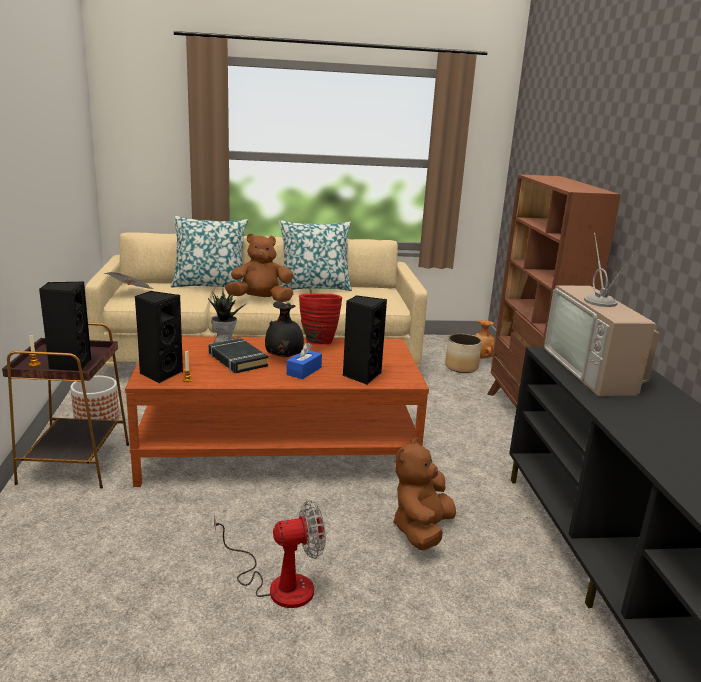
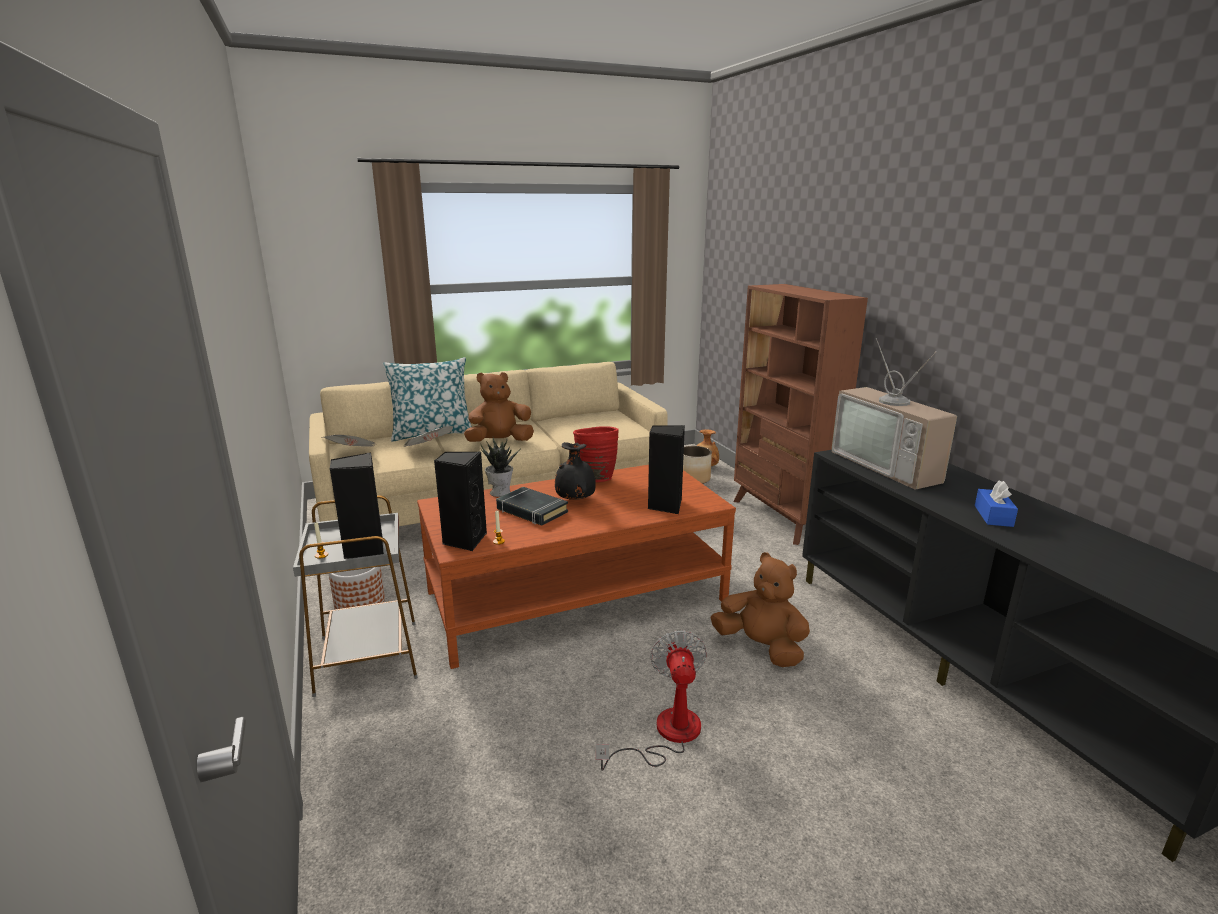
camera: 15 degrees left, 0 degrees up
(76, 463) = (368, 656): brown side table -> grey side table
(195, 298) = (429, 449): none -> newspaper
(278, 584) = (666, 734): fan -> fan turned 60 degrees counterclockwise
(304, 371) = (607, 511): blue tissue box -> blue tissue box (993, 516)
(314, 287) = (542, 420): pillow -> none
(421, 530) = (761, 647): brown plush toy -> brown plush toy turned 120 degrees clockwise

